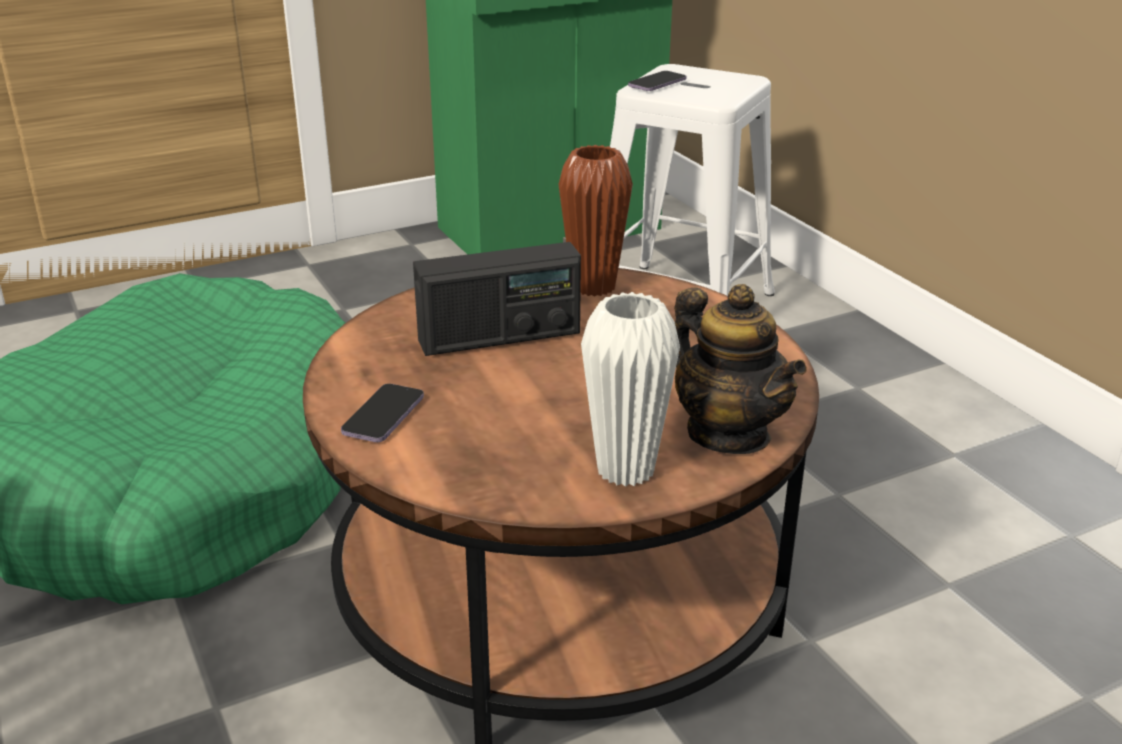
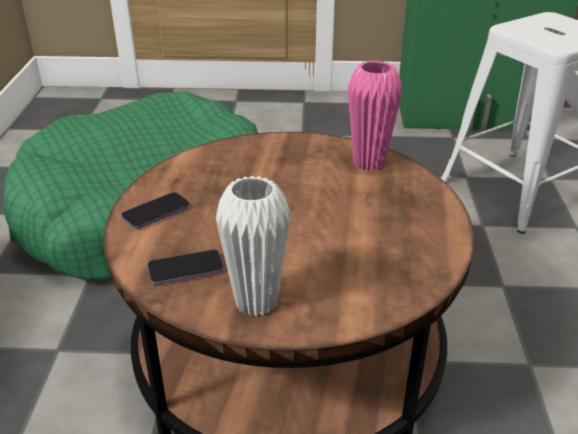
camera: 30 degrees right, 5 degrees up
(499, 337) = (274, 181): radio -> none
(593, 287) = (369, 162): brown vase -> pink vase
(657, 84) = (525, 25): phone -> phone (186, 269)
(728, 433) = (351, 301): teapot -> none

